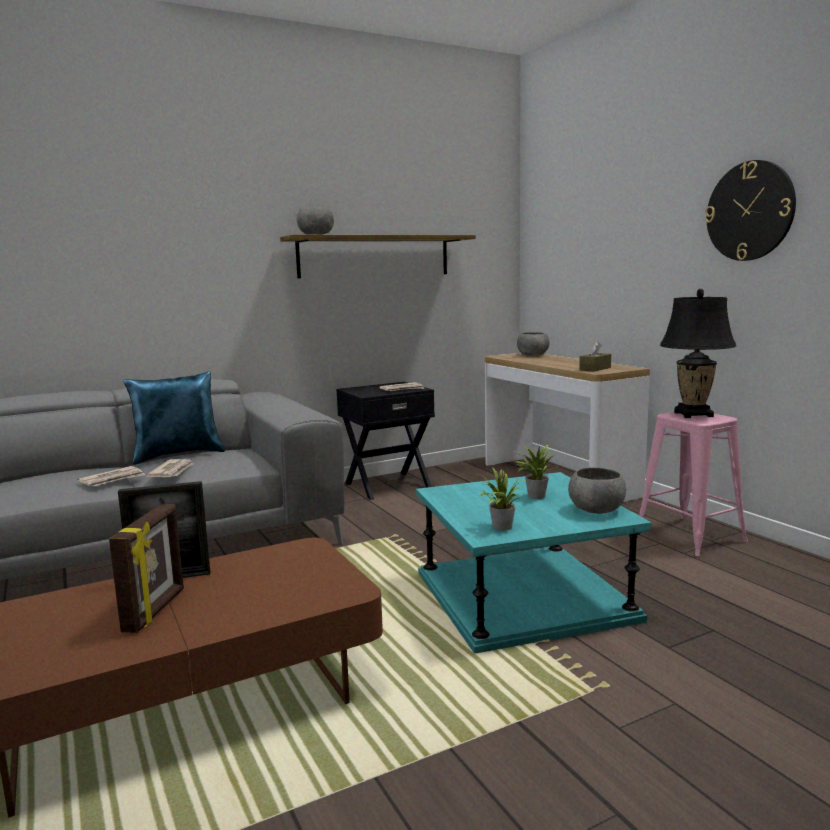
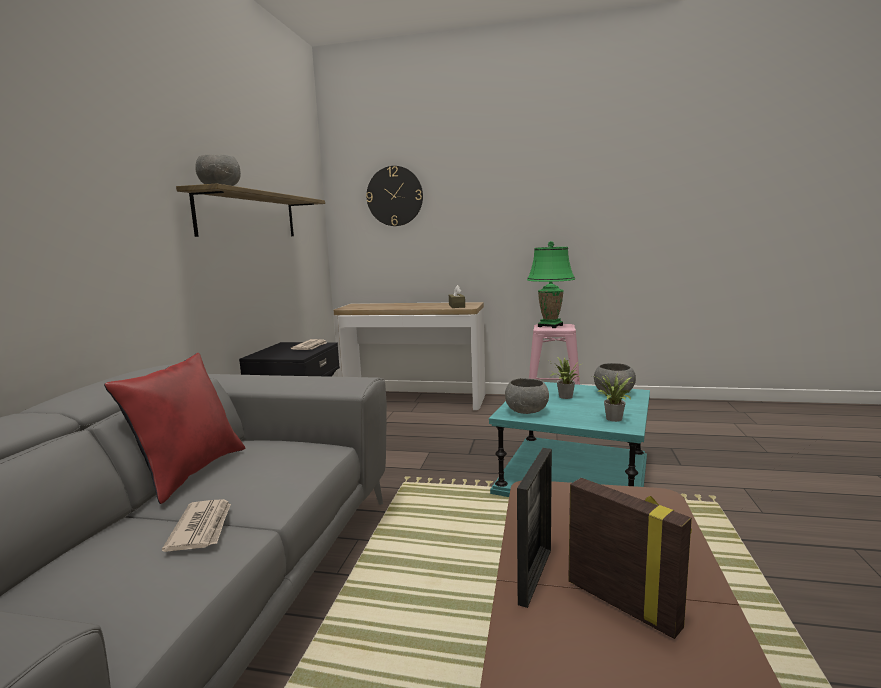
camera: 50 degrees left, 0 degrees up
(172, 471) = (258, 486): newspaper -> none
(178, 455) = (190, 472): blue pillow -> red pillow
(532, 355) = (368, 305): grey bowl -> grey bowl (526, 411)
(693, 414) = (550, 326): black table lamp -> green table lamp
(750, 211) = (554, 192): wall clock -> wall clock (394, 196)

